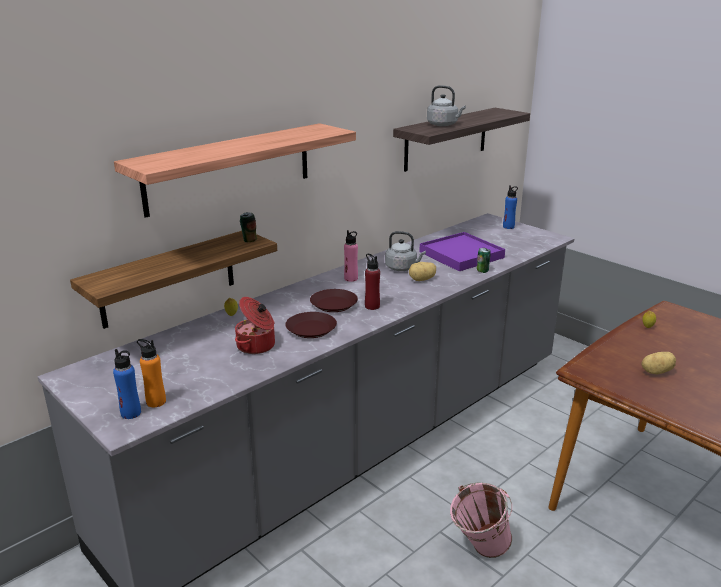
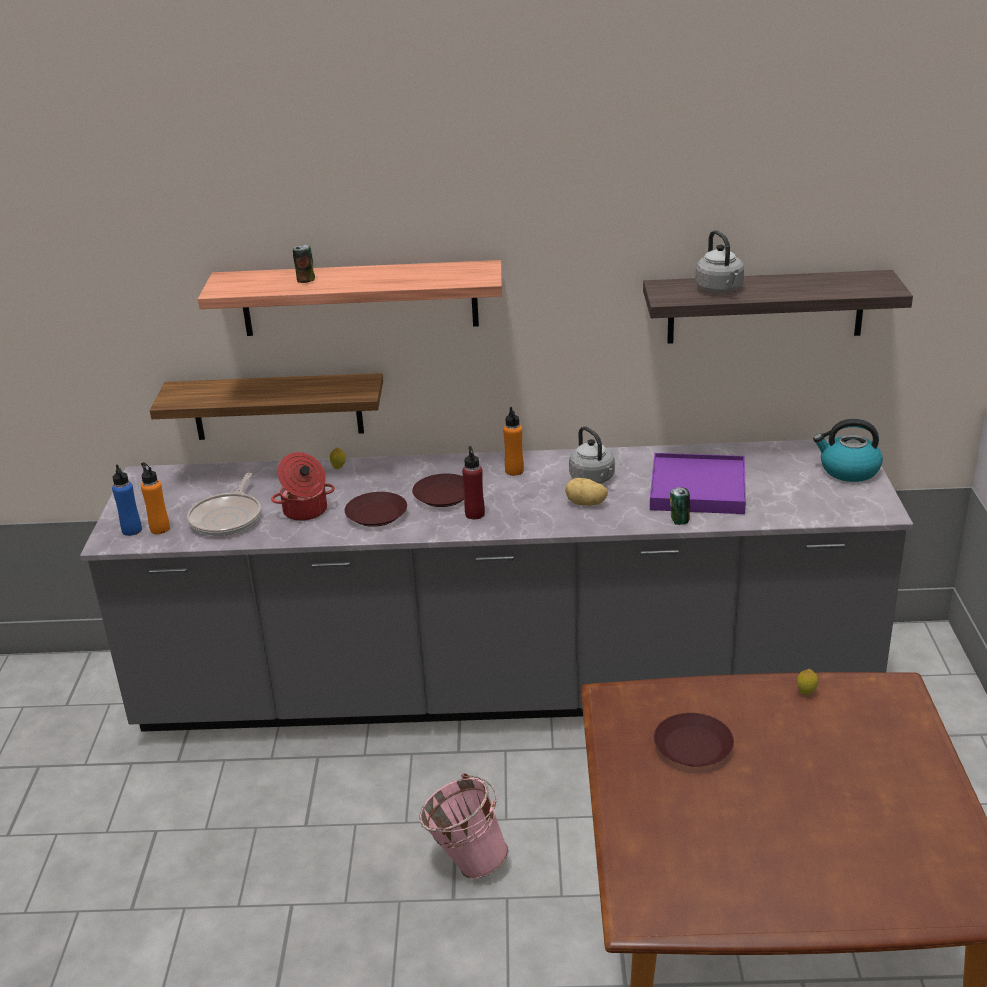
camera: 45 degrees right, 5 degrees up
(203, 372) = (228, 518): none -> frying pan
(249, 240) = (359, 388): can -> can (306, 280)
(351, 278) = (514, 471): pink bottle -> orange bottle
(508, 227) = (848, 470): blue bottle -> kettle
(656, 371) = (693, 746): potato -> brown plate

